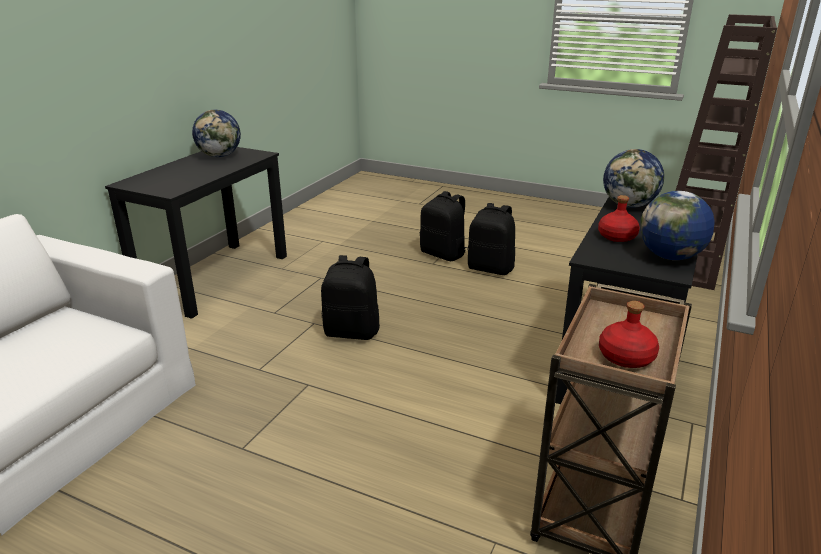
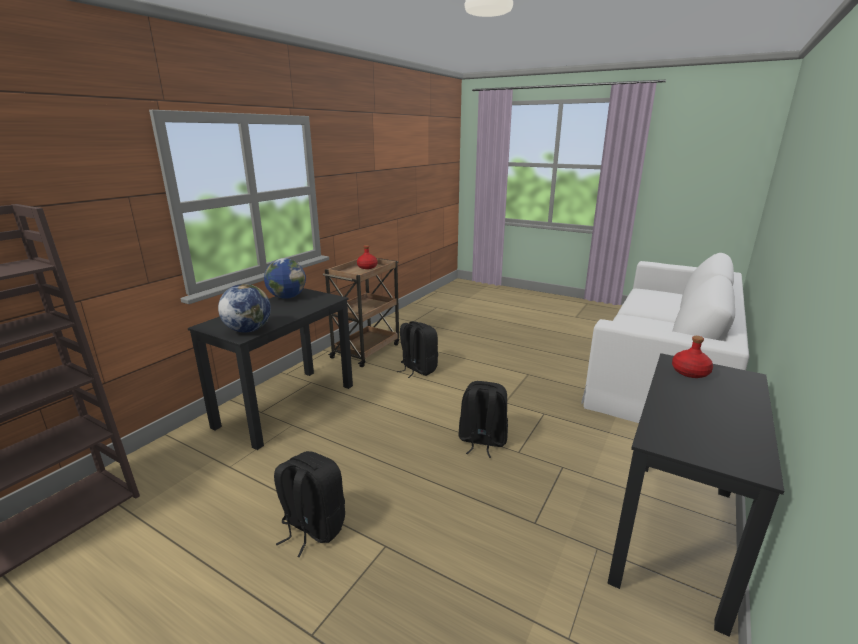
camera: 175 degrees left, 5 degrees down
(220, 156) = (719, 437): globe -> none
(443, 254) = (362, 571): black backpack -> black backpack (417, 369)
(616, 236) = (299, 308): red bottle -> red bottle (690, 372)

